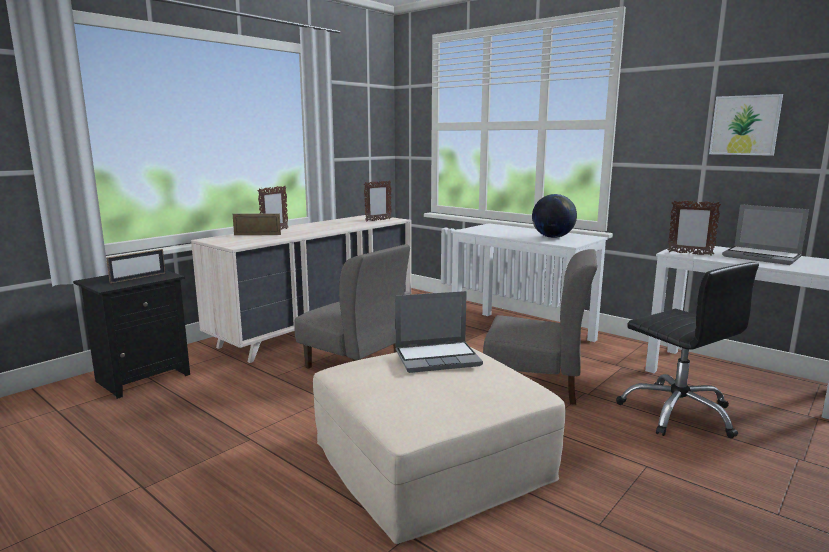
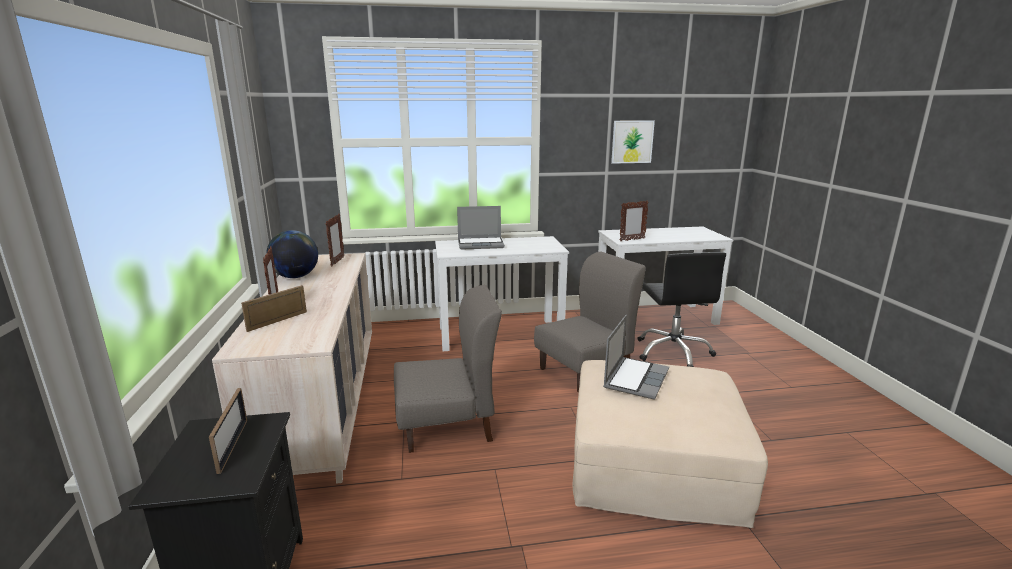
camera: 50 degrees left, 5 degrees up
(552, 237) = (526, 245): globe -> globe (295, 277)
(678, 413) = (673, 352): black office chair -> black office chair turned 75 degrees clockwise
(762, 257) = (662, 233): laptop -> laptop (481, 244)

